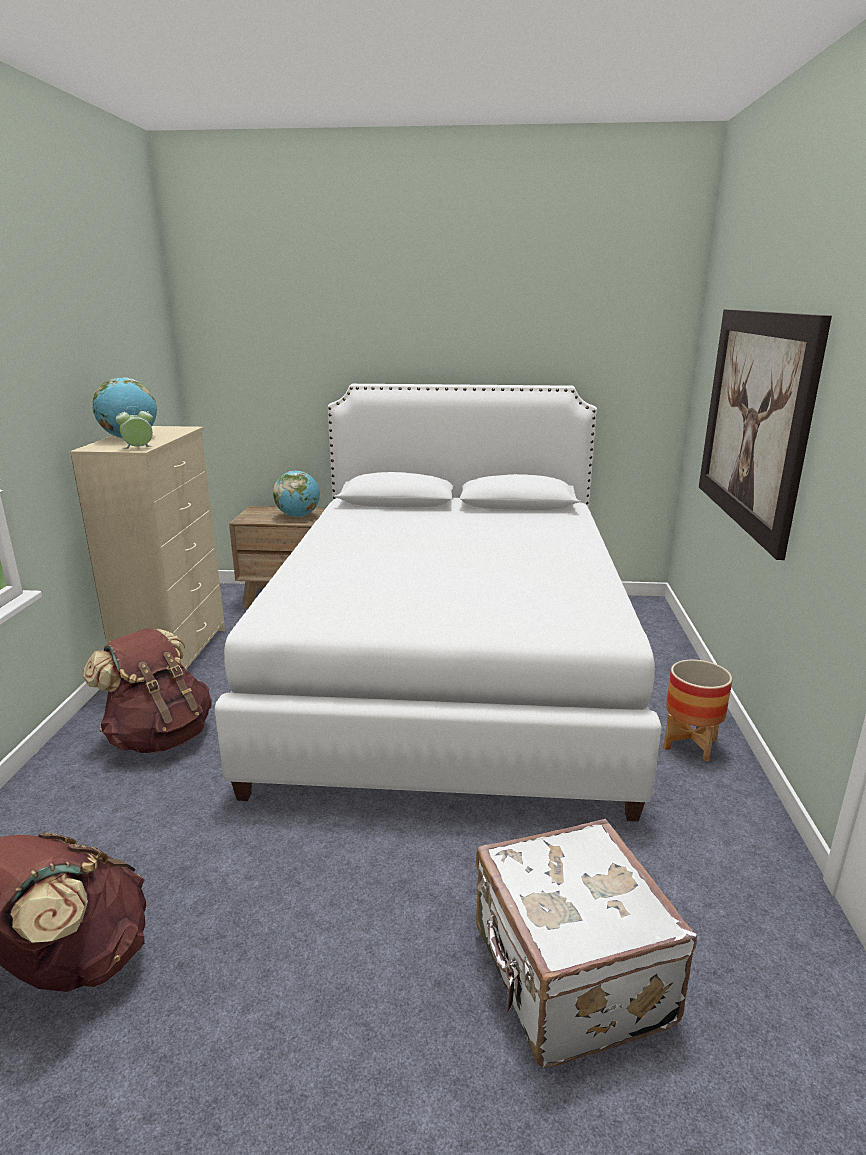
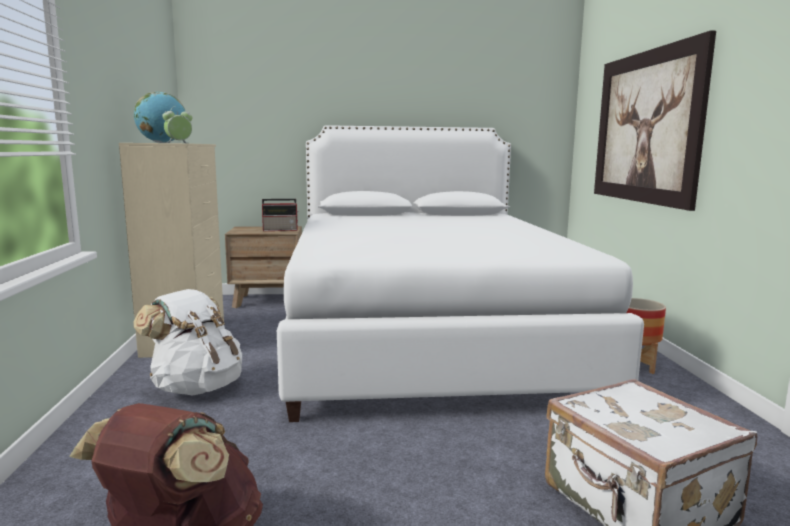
camera: 10 degrees left, 10 degrees down
(159, 737) = (196, 387): brown backpack -> white backpack
(298, 516) = (281, 230): globe -> radio

